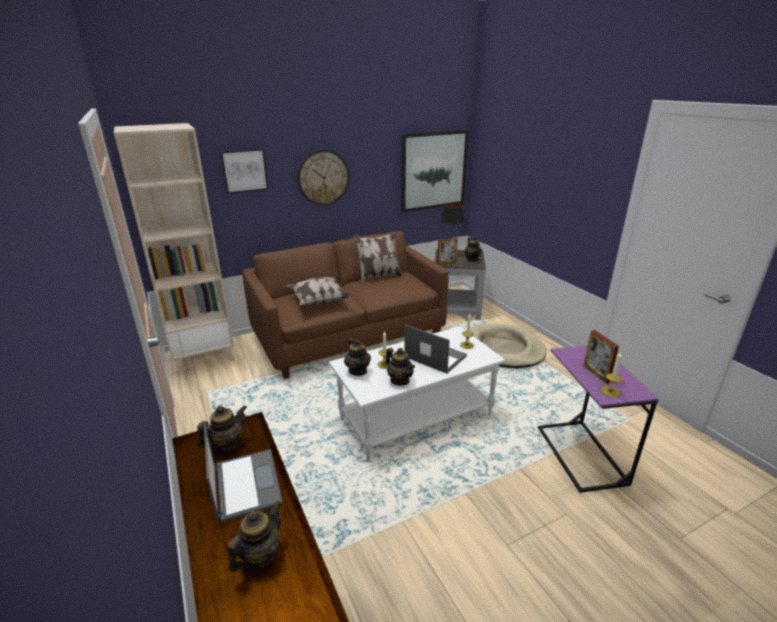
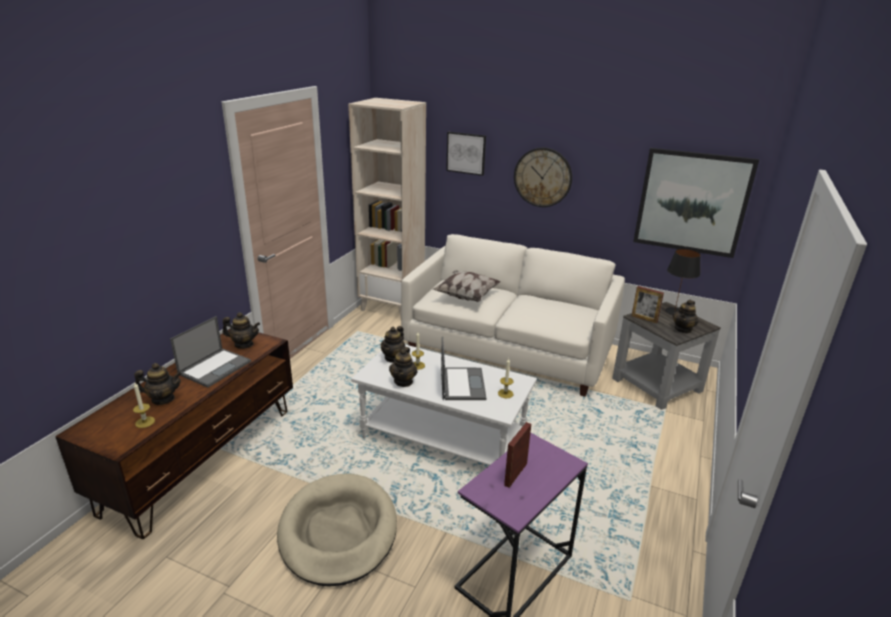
camera: 50 degrees right, 0 degrees up
(349, 335) = (509, 349): brown sofa -> white sofa
(378, 276) = (556, 301): pillow -> none
(503, 349) = (628, 448): beige dog bed -> beige dog bed (338, 532)
(610, 391) = (491, 492): candle -> candle (145, 422)

